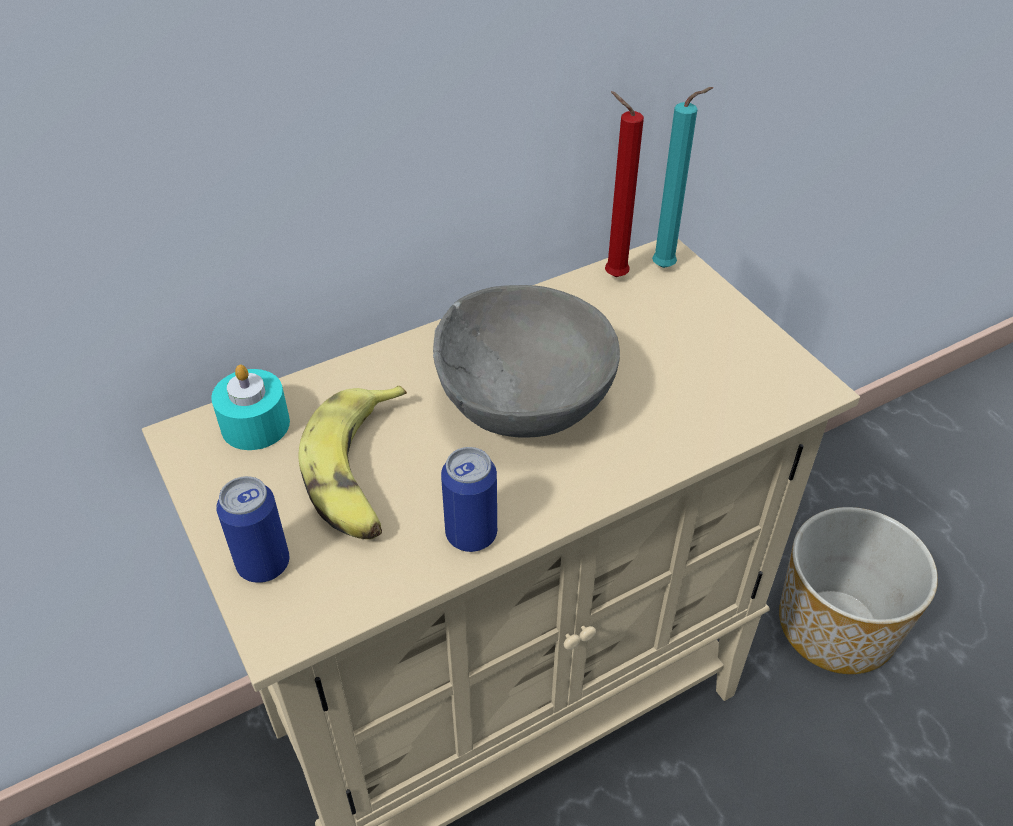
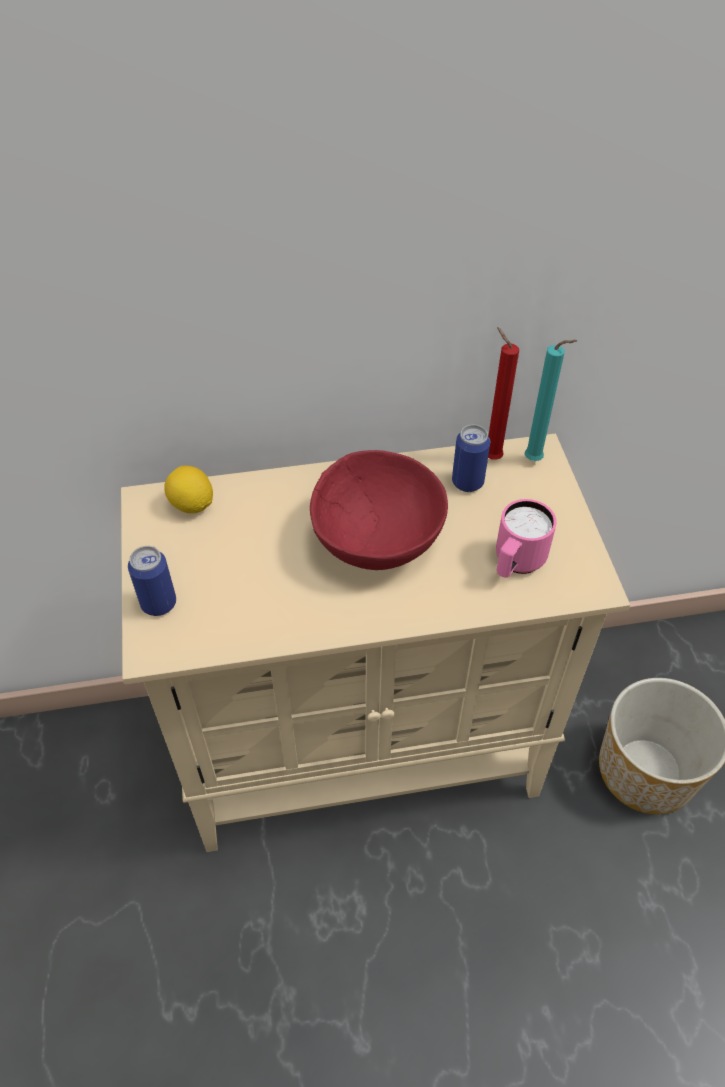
camera: 20 degrees right, 5 degrees up
(255, 424) = (192, 505): turquoise candle -> lemon
(359, 474) = (244, 560): banana -> none
(471, 534) = (297, 624): can -> can (467, 482)
(524, 405) = (377, 541): grey bowl -> red bowl
(707, 386) = (516, 564): none -> pink mug

